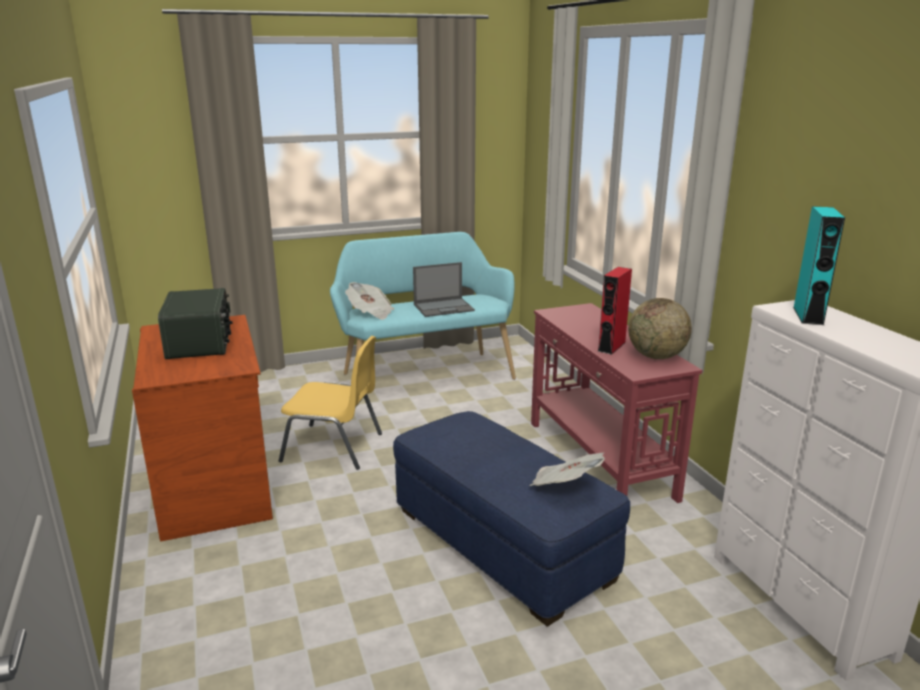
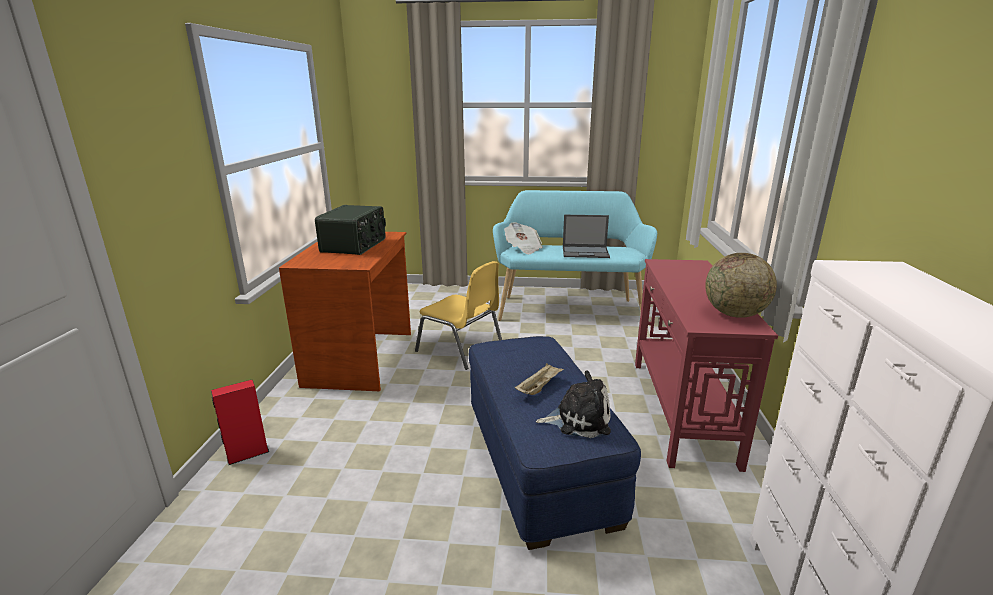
camera: 25 degrees right, 0 degrees up
(505, 465) = (539, 387): none -> beige tray
(564, 486) = (578, 419): newspaper -> plush toy
(611, 346) = (693, 298): red speaker -> red speaker (247, 454)
(808, 315) = (880, 277): turquoise speaker -> none

